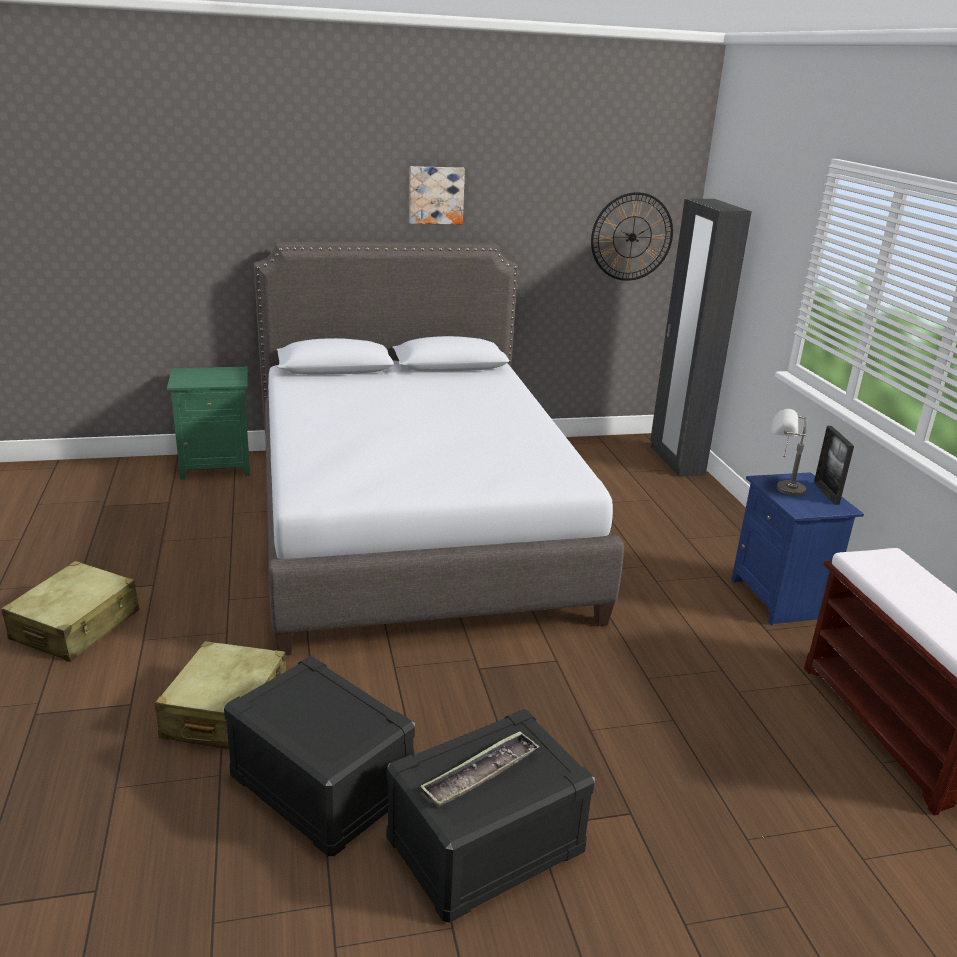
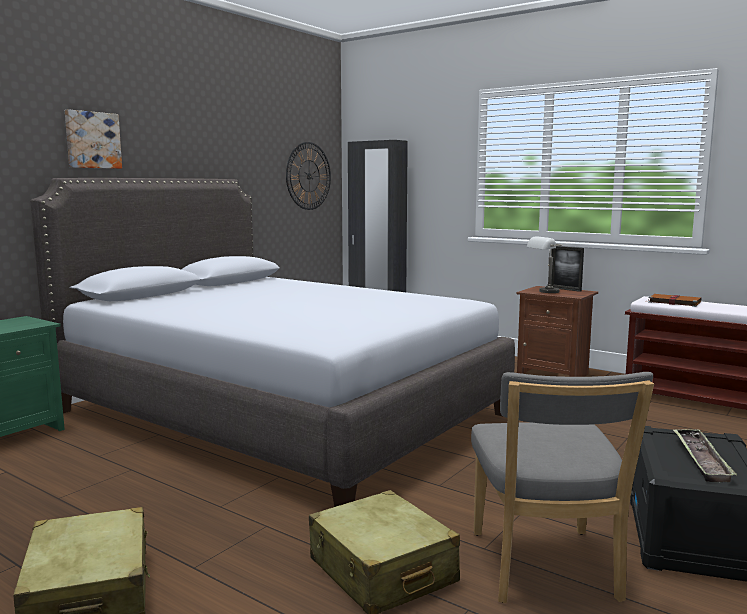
camera: 40 degrees left, 15 degrees down
(320, 785) = (545, 570): black storage box -> grey chair
(436, 195) = (181, 138): picture -> picture (92, 140)
(780, 599) = (553, 374): blue nightstand -> brown nightstand
(896, 576) = (673, 302): none -> brown book

